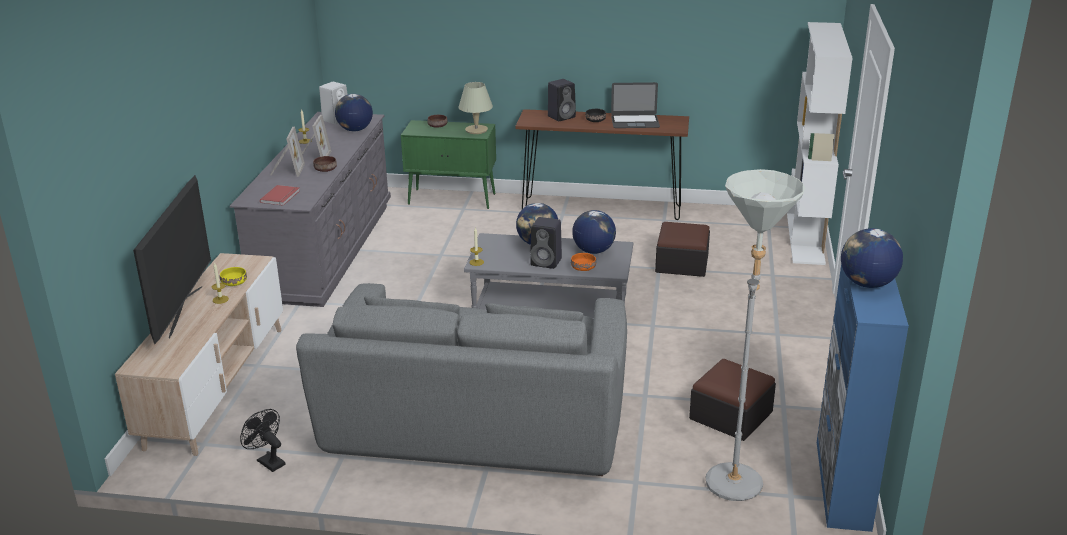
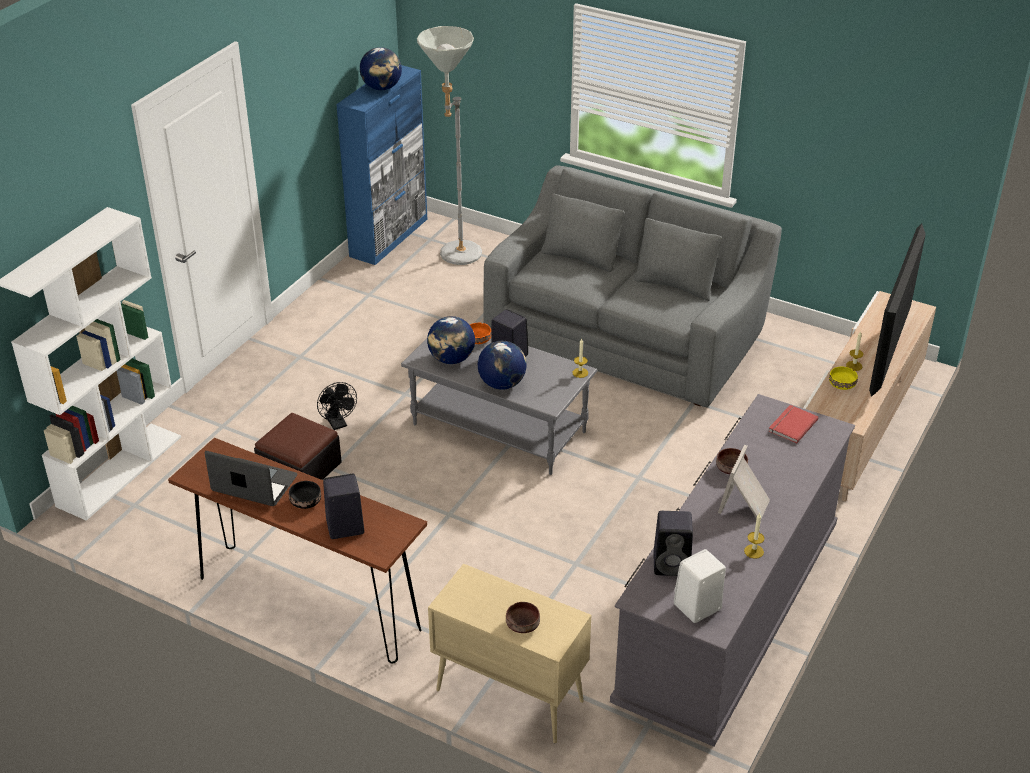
camera: 160 degrees left, 10 degrees up
(267, 461) = (804, 344): black fan -> black fan (338, 424)
(286, 170) = (784, 481): picture frame -> none
(355, 130) = (672, 564): globe -> black speaker
(452, 199) = (508, 695): green cabinet -> beige cabinet
(476, 130) = (467, 593): beige table lamp -> none
(731, 415) = (417, 296): ottoman -> none

